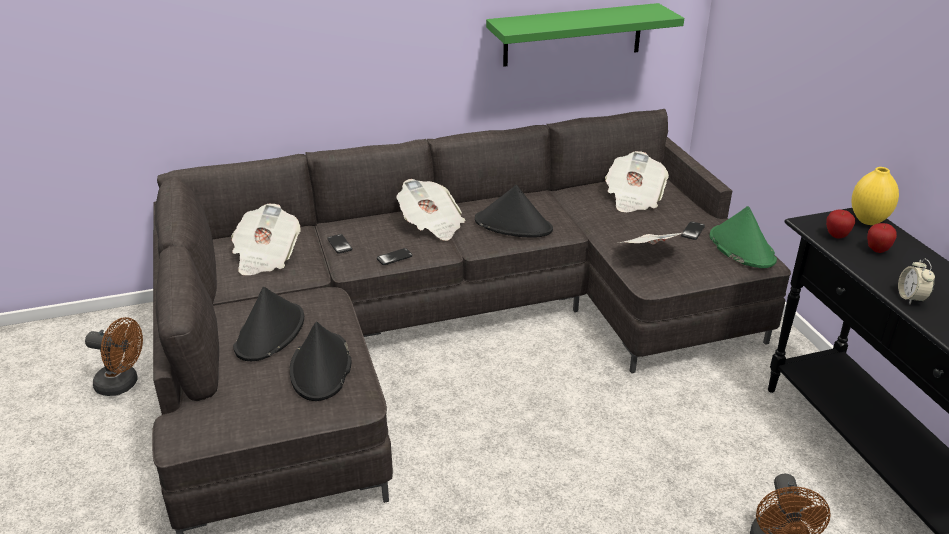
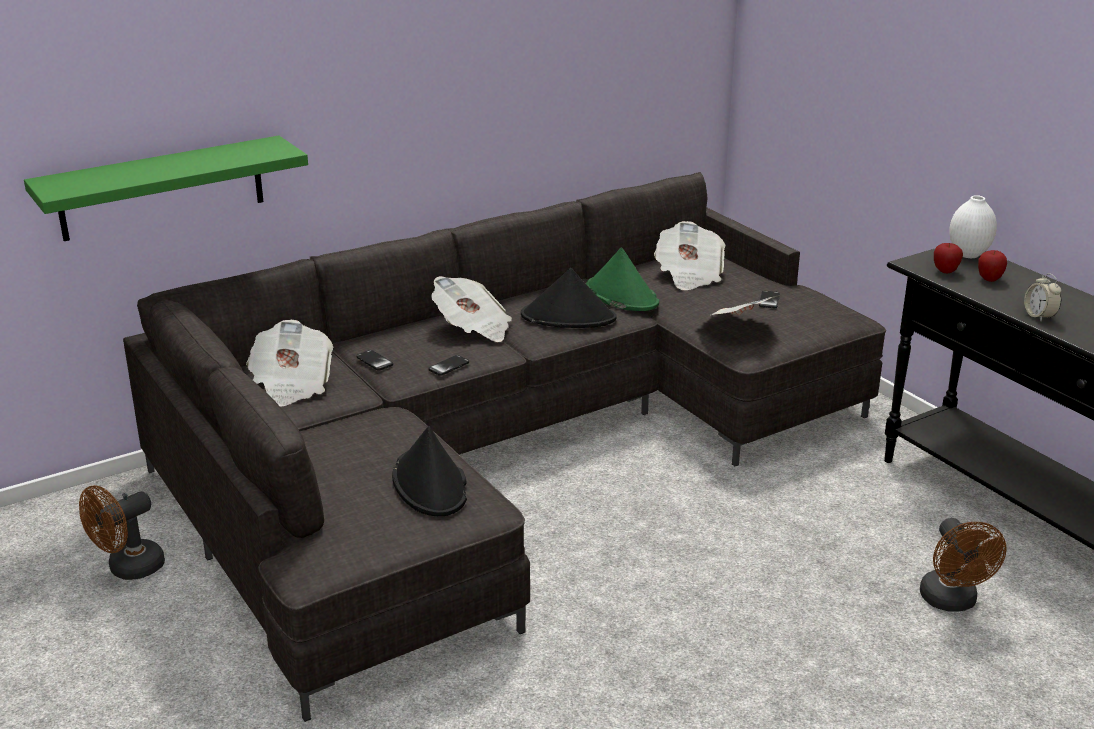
camera: 15 degrees left, 5 degrees down
(123, 384) = (128, 569): brown fan -> brown fan turned 135 degrees clockwise
(270, 333) = (348, 459): black hat -> none
(573, 35) = (595, 94): green shelf -> green shelf (162, 188)
(741, 248) = (827, 310): green hat -> green hat (621, 295)
(868, 220) = (969, 254): yellow vase -> white vase

